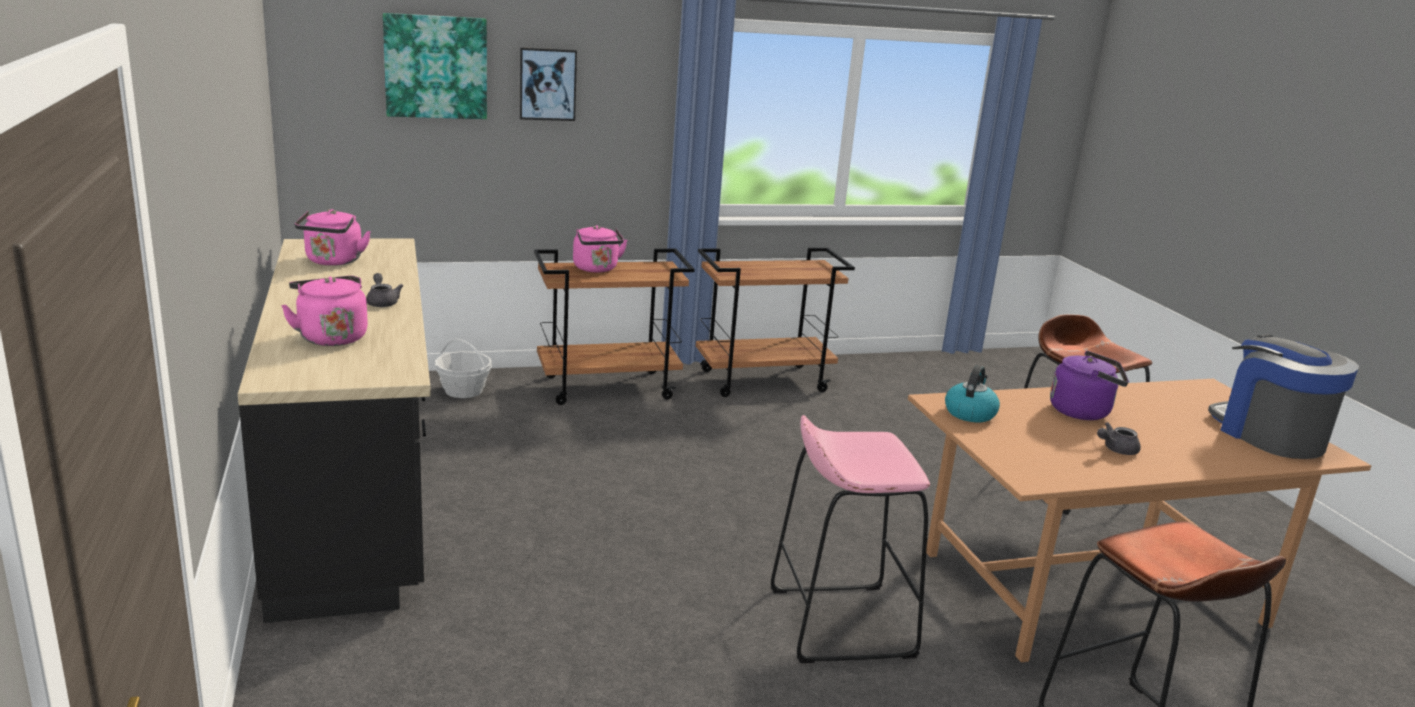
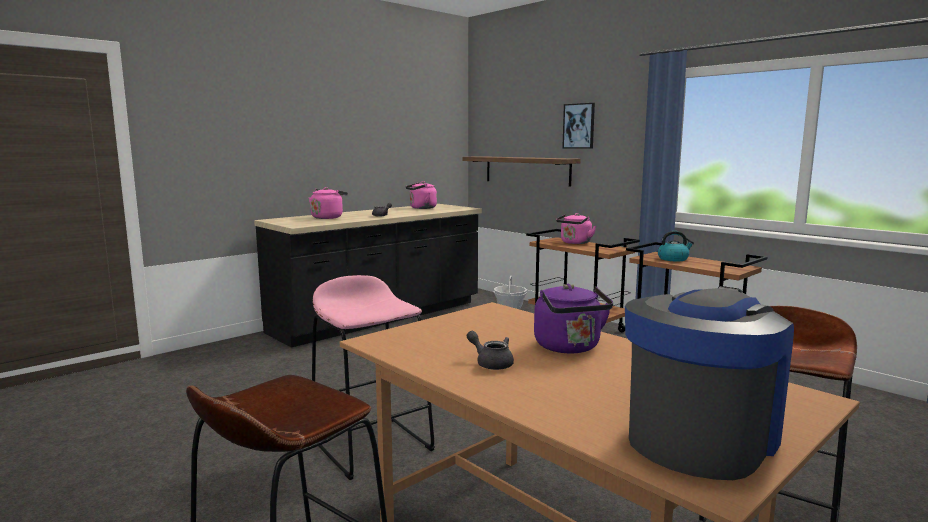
camera: 65 degrees right, 10 degrees down
(436, 67) = (527, 120): picture -> none
(438, 155) = (526, 170): none -> shelf
(970, 413) = (486, 317): kettle -> kettle (673, 259)

